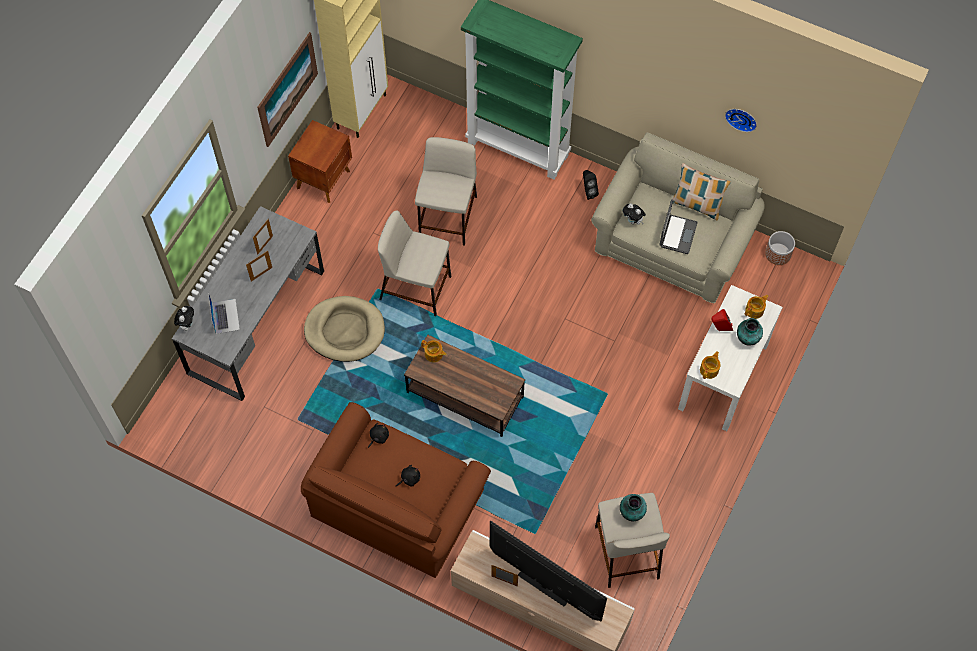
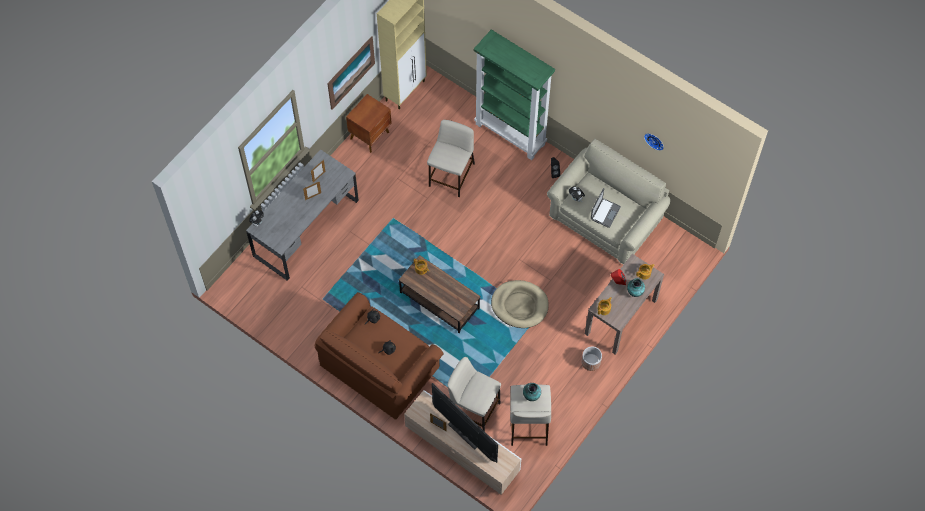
camera: 10 degrees right, 0 degrees up
(225, 316) = (284, 221): laptop -> none
(345, 330) = (365, 243): beige dog bed -> beige dog bed (519, 305)
(416, 288) = (420, 221): beige stool -> beige stool (473, 408)
(696, 205) = (623, 194): pillow -> none
(723, 377) = (621, 317): white console table -> brown console table
(778, 254) = (679, 237): planter -> planter (591, 362)

